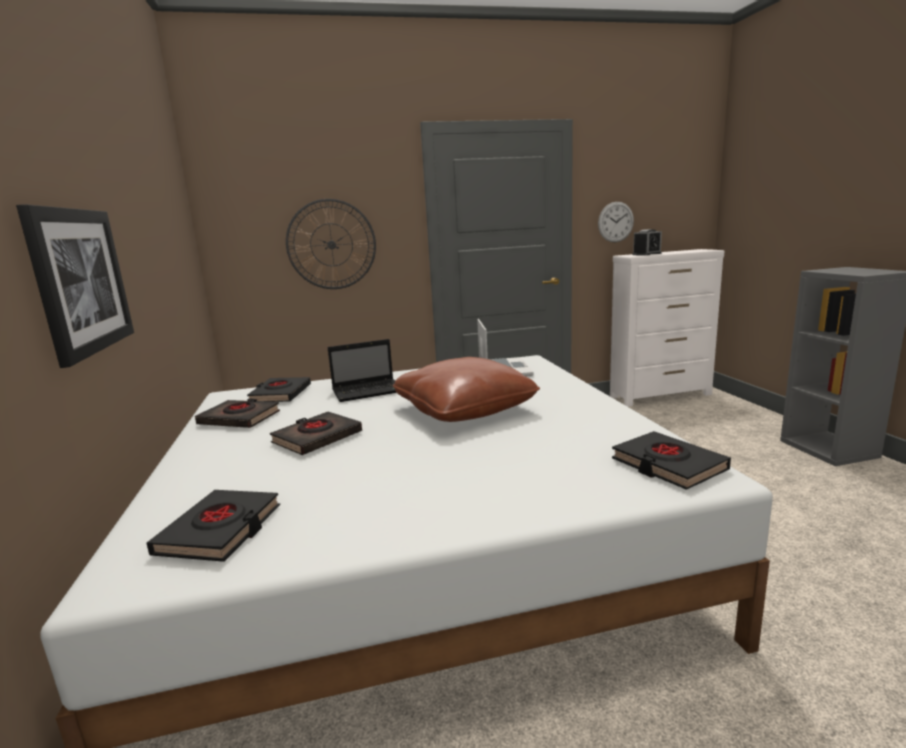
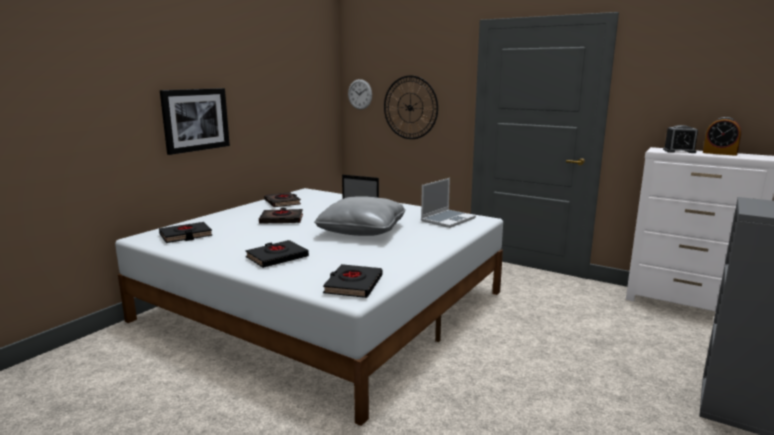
camera: 45 degrees right, 0 degrees up
(280, 394) = (322, 197): black book -> black book (277, 257)
(464, 410) = (362, 230): brown pillow -> grey pillow
(615, 222) = (659, 113): wall clock -> wall clock (360, 94)
(672, 252) = (719, 153): none -> alarm clock

